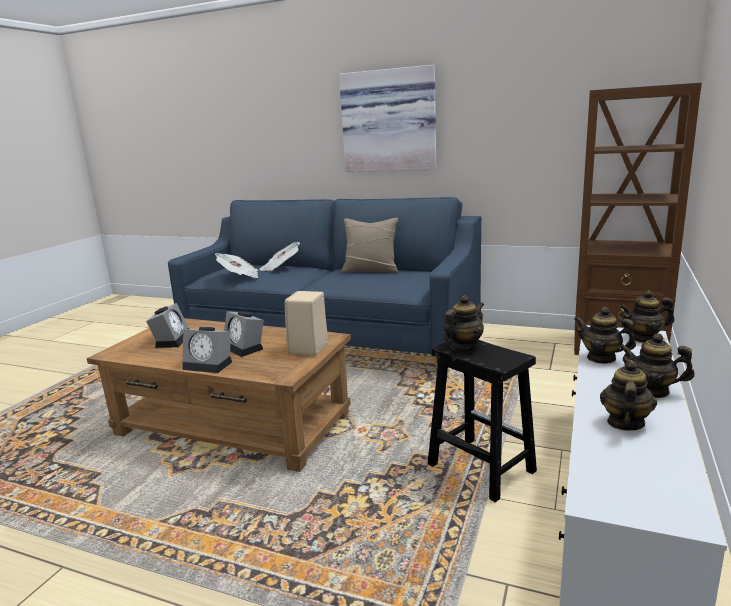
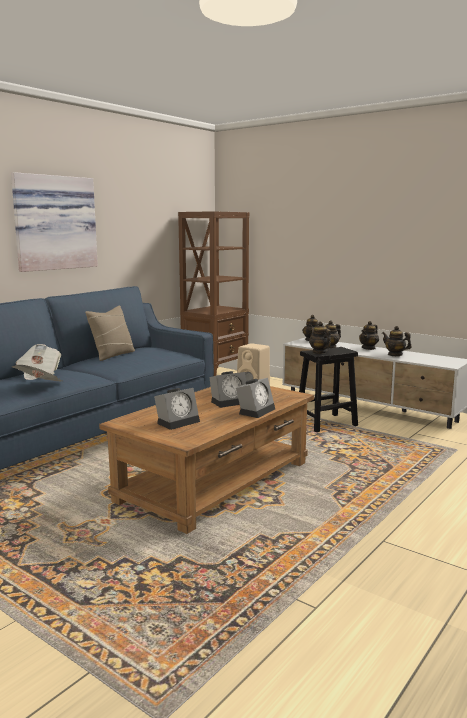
camera: 75 degrees left, 5 degrees down
(172, 340) = (178, 422): alarm clock -> alarm clock turned 120 degrees clockwise

